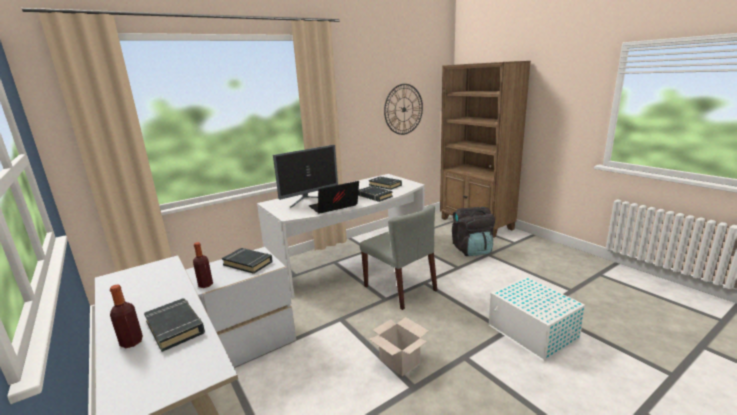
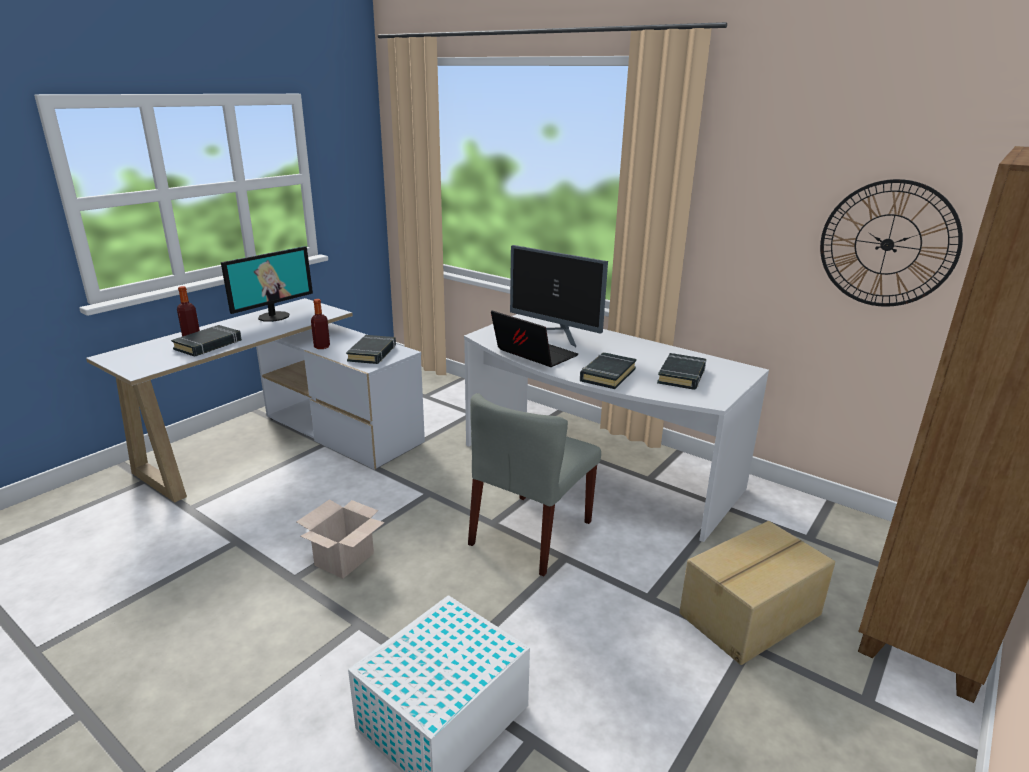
camera: 70 degrees right, 5 degrees up
(132, 292) = (273, 316): none -> monitor
(472, 250) = (752, 615): black backpack -> cardboard box

